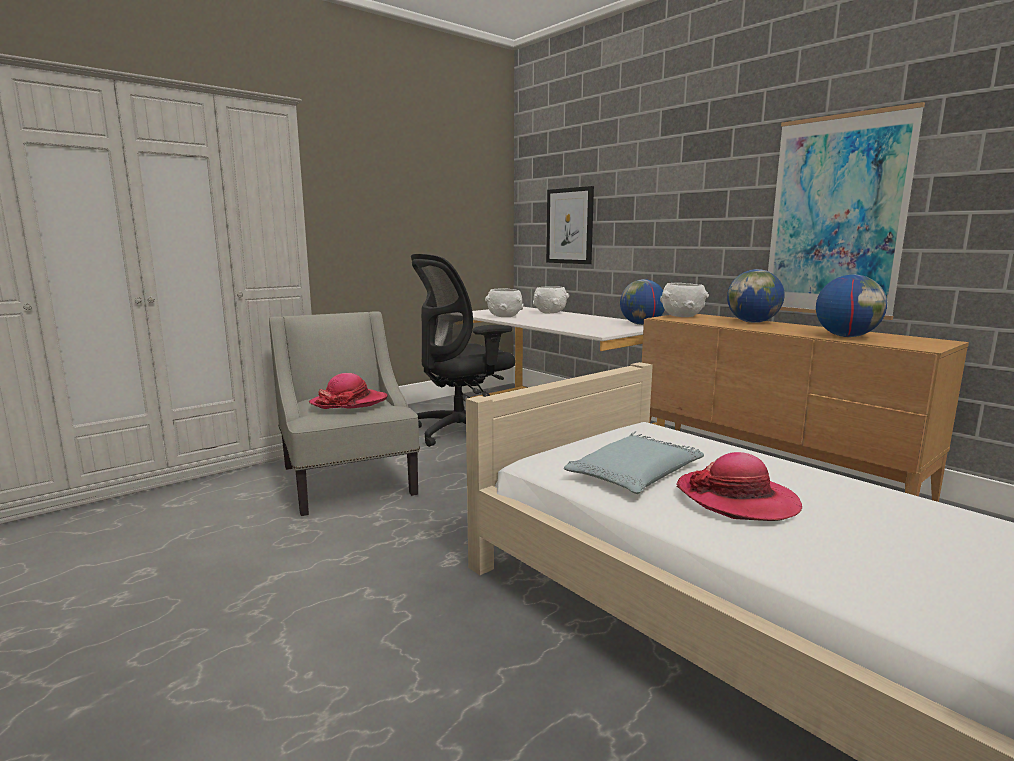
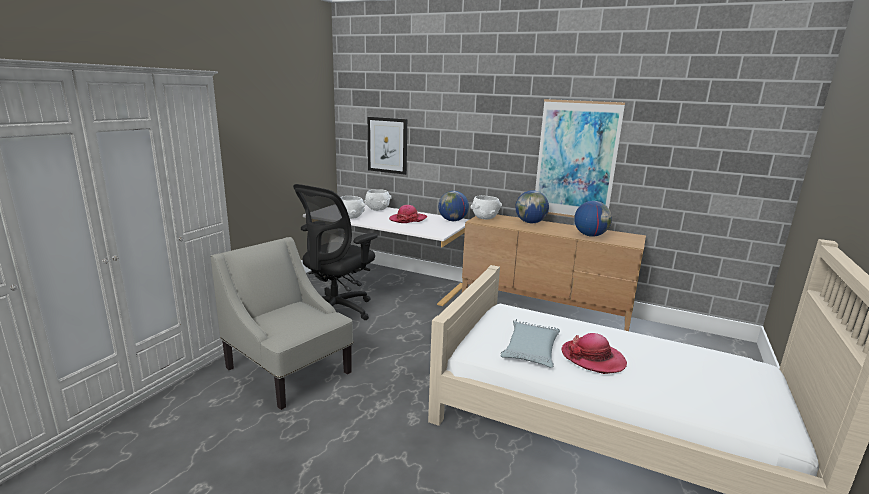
camera: 25 degrees left, 5 degrees up
(349, 402) = (298, 317): hat -> hat (408, 219)

